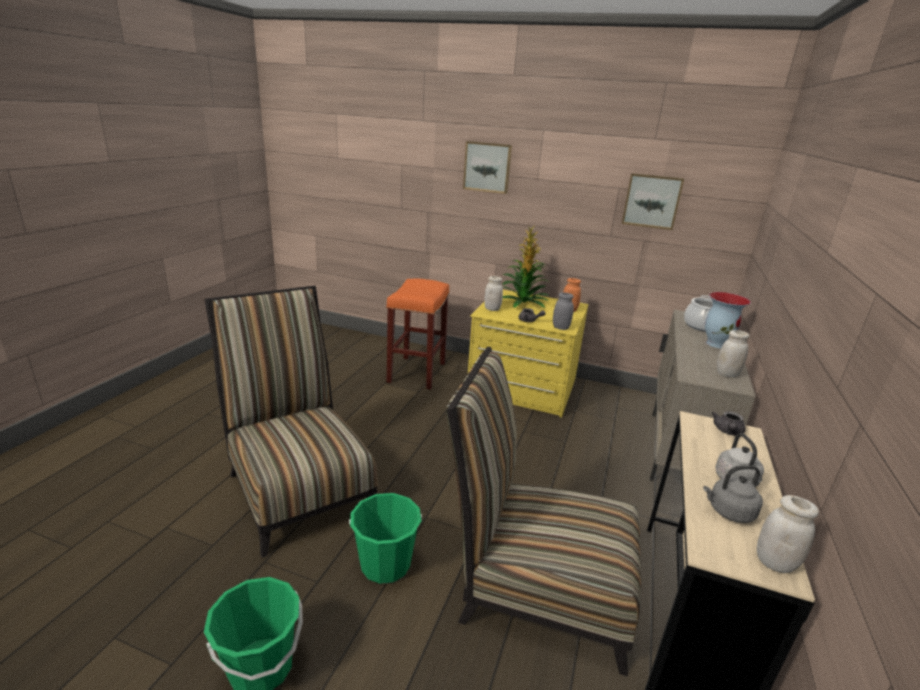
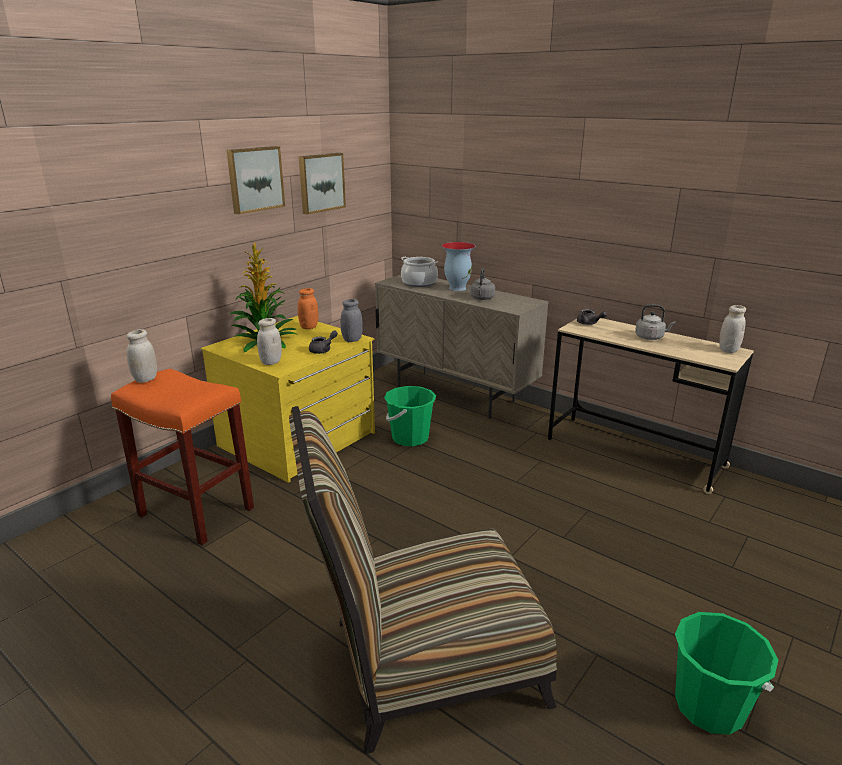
camera: 70 degrees left, 0 degrees up
(385, 564) = (575, 596): green bucket -> green bucket (410, 438)
(487, 167) = (142, 184): picture -> picture (254, 179)
(536, 585) = (605, 509): chair -> none
(727, 374) = (512, 299): white jar -> white jar (145, 379)
(728, 512) = (684, 348): grey kettle -> grey kettle (482, 298)

